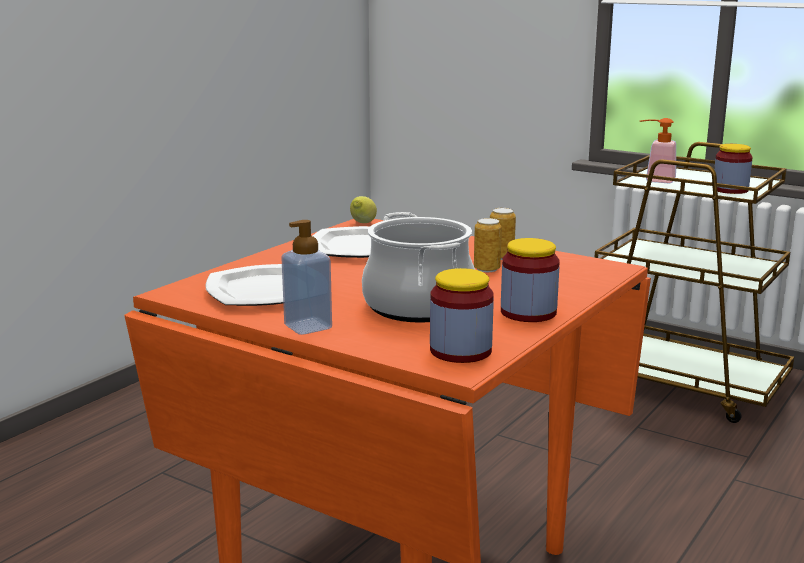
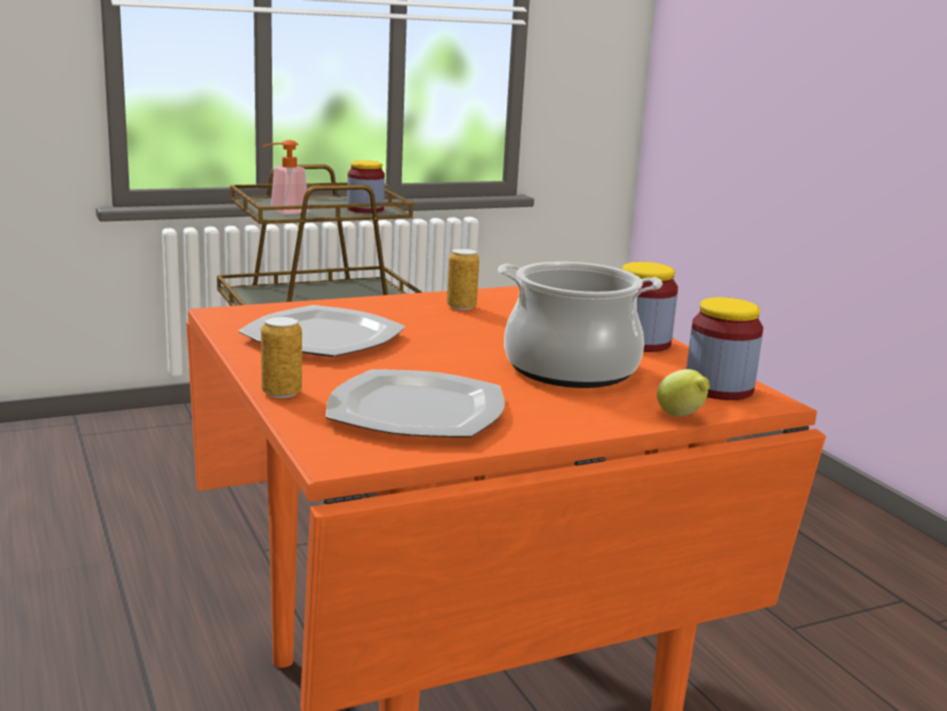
camera: 60 degrees left, 0 degrees up
(308, 327) = (577, 423): soap dispenser -> none
(362, 224) = (229, 315): lemon -> lemon (681, 417)
(486, 269) = (492, 320): can -> can (281, 392)

